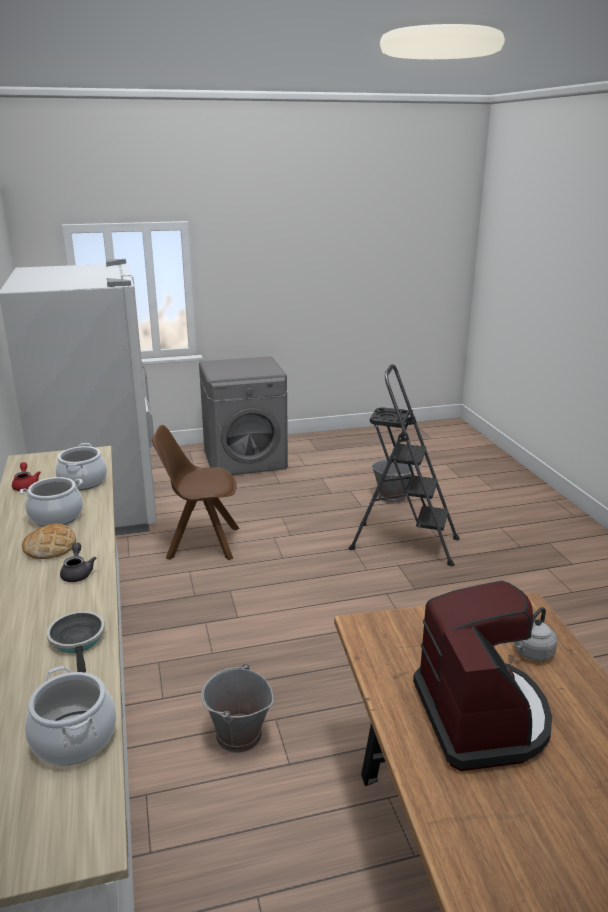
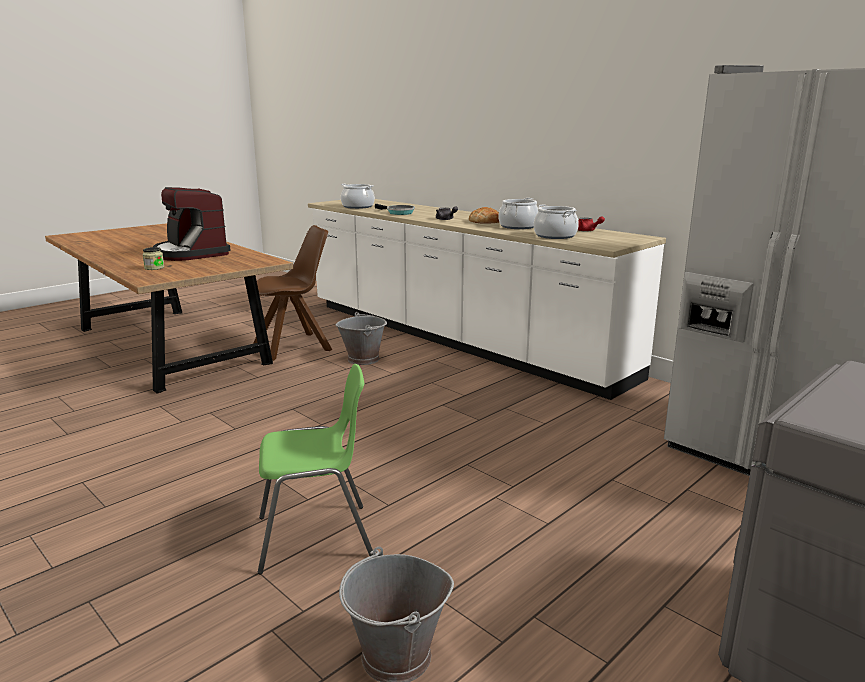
camera: 150 degrees right, 5 degrees down
(201, 543) = (586, 452): brown chair -> brown chair (294, 346)
(403, 543) = (316, 537): step ladder -> green chair
(532, 653) = (154, 268): grey kettle -> jar

